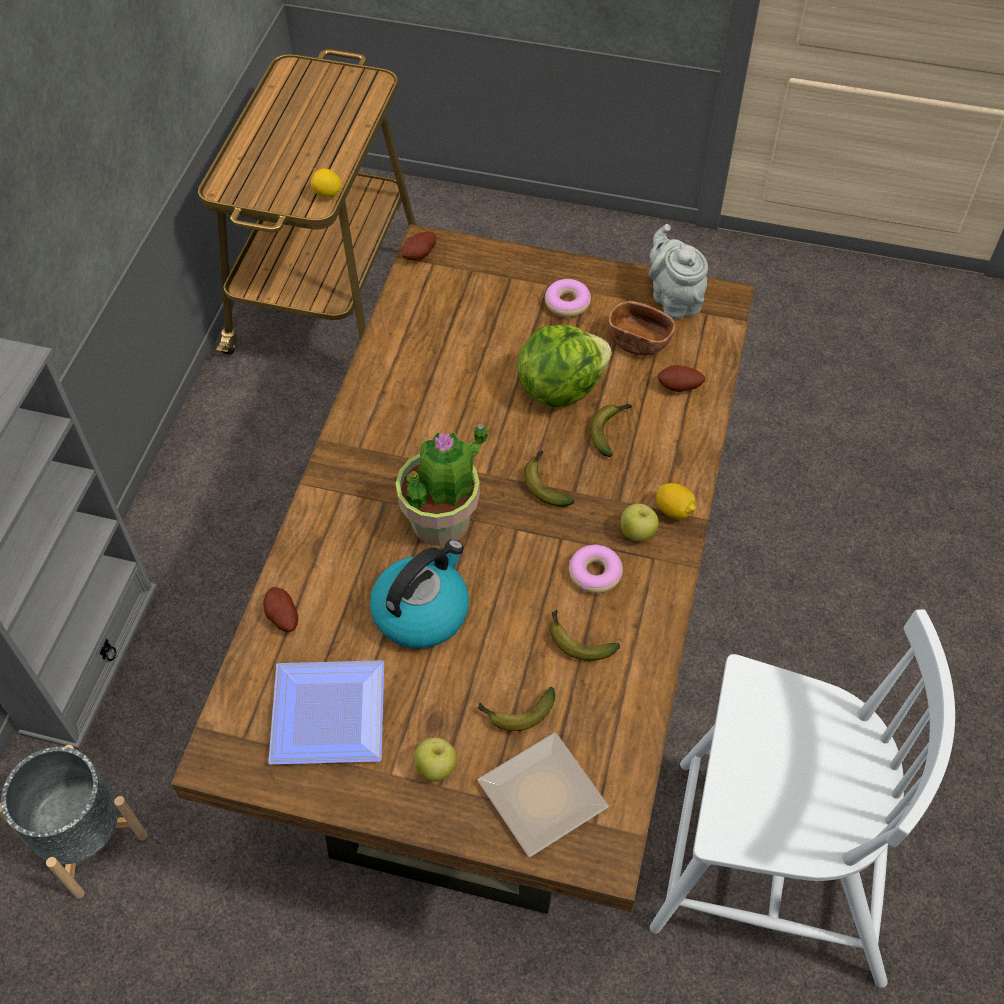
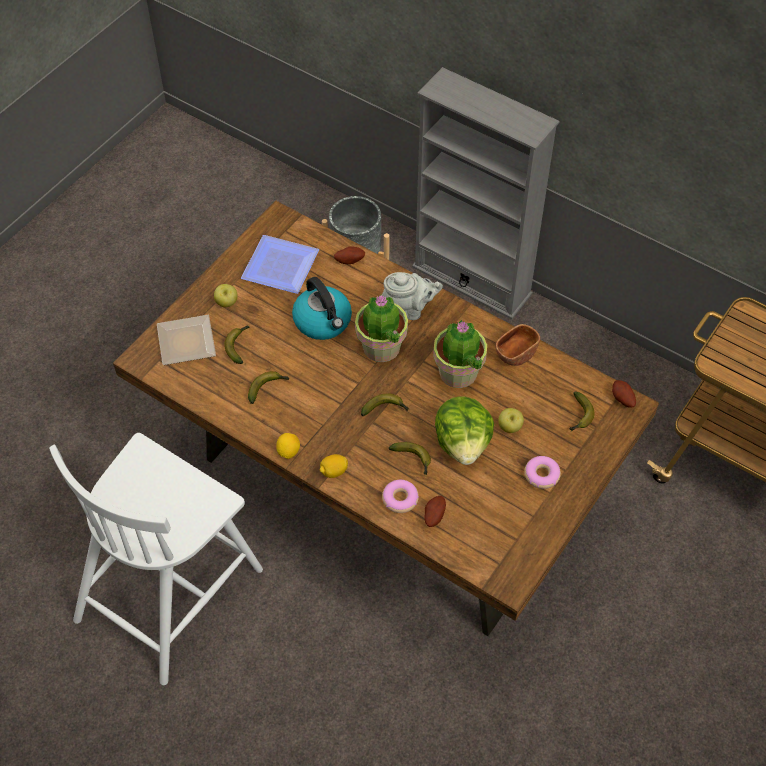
camera: 110 degrees right, 0 degrees up
(327, 194) = (722, 372): lemon -> lemon (288, 451)
(449, 421) = (458, 373): none -> potted plant
(464, 288) = (579, 416): none -> banana
(595, 573) = (308, 412): donut -> donut (400, 499)
(637, 532) = (326, 445): apple -> apple (509, 427)
(638, 341) = (487, 507): brown bowl -> brown bowl (516, 353)
(674, 299) = (521, 547): grey teapot -> grey teapot (408, 311)

